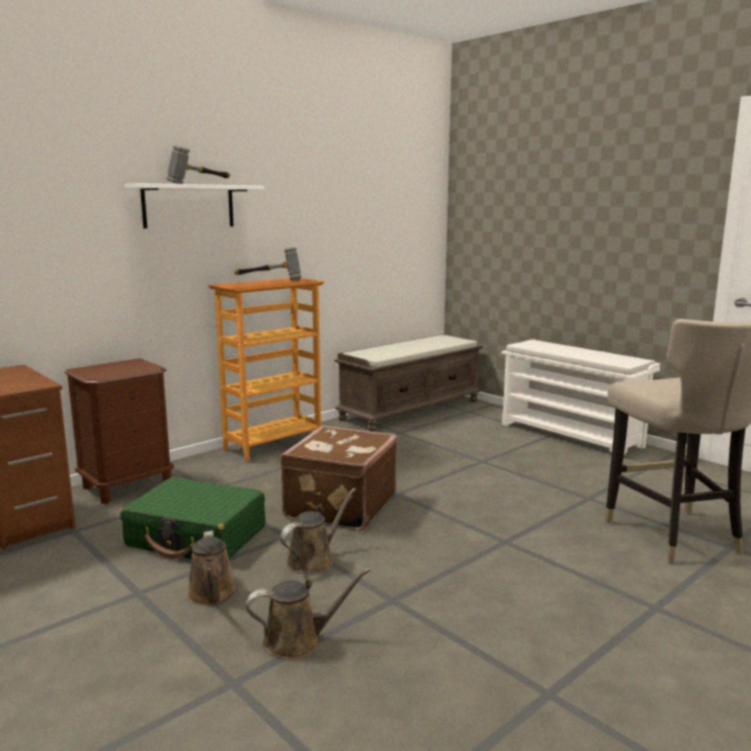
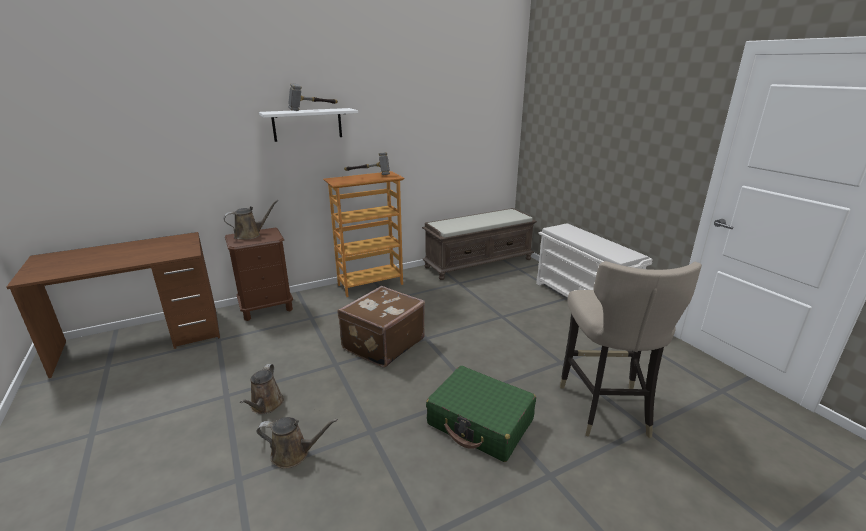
camera: 15 degrees right, 10 degrees up
(197, 537) = (283, 356): green suitcase -> green suitcase (480, 422)
(313, 560) = (341, 387): brown watering can -> brown watering can (250, 235)

